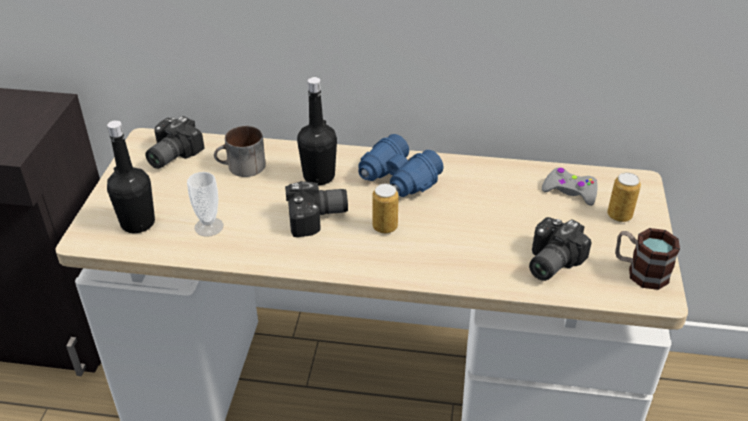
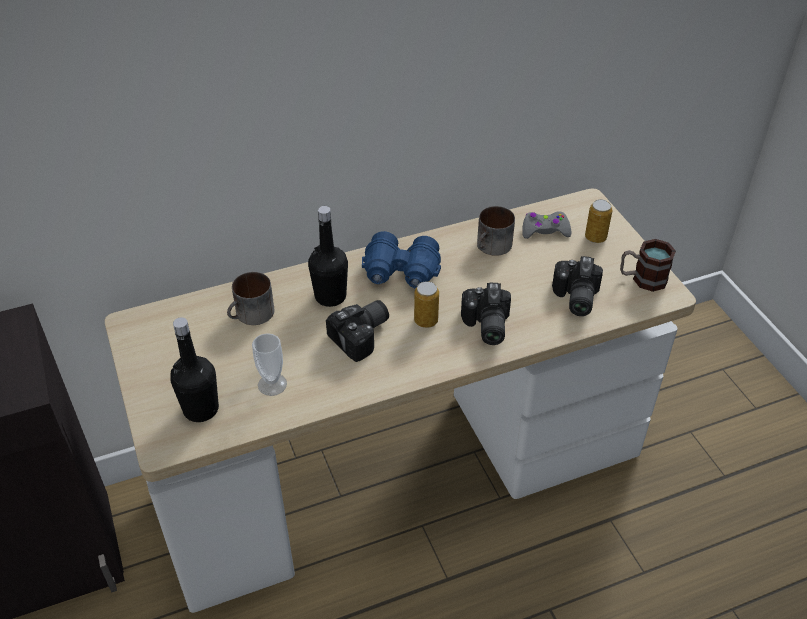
camera: 30 degrees left, 5 degrees up
(170, 155) = (169, 330): camera -> camera (485, 326)
(503, 188) = (492, 247): none -> mug

